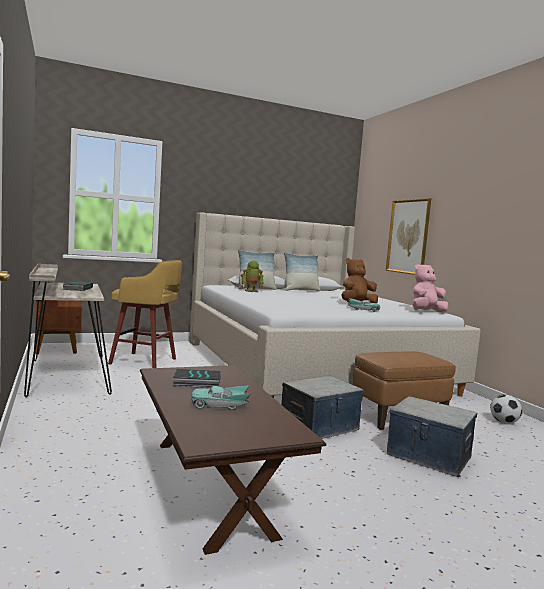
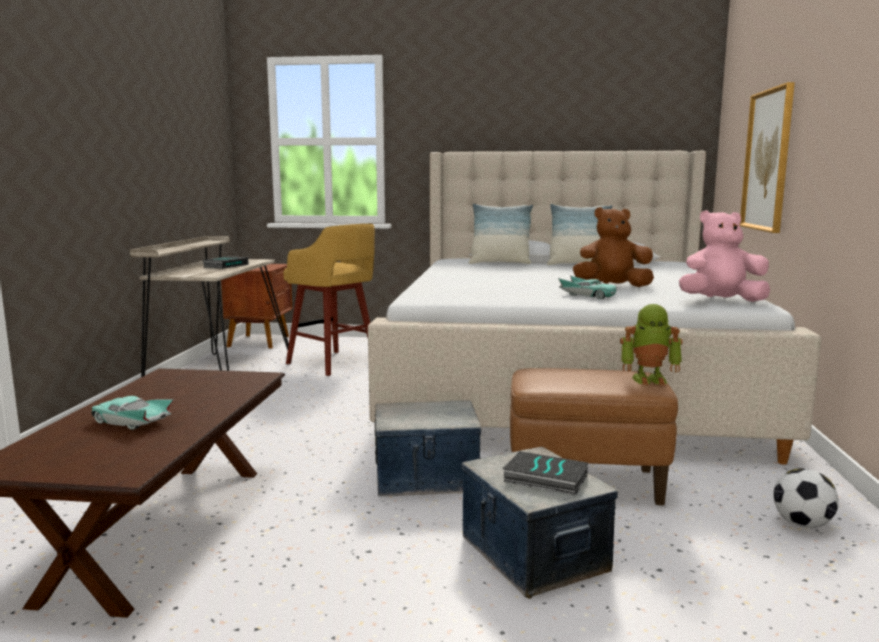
camera: 30 degrees right, 5 degrees up
(196, 383) = (176, 391): book -> book (544, 479)
(251, 291) = (480, 266): toy robot -> toy robot (649, 379)

